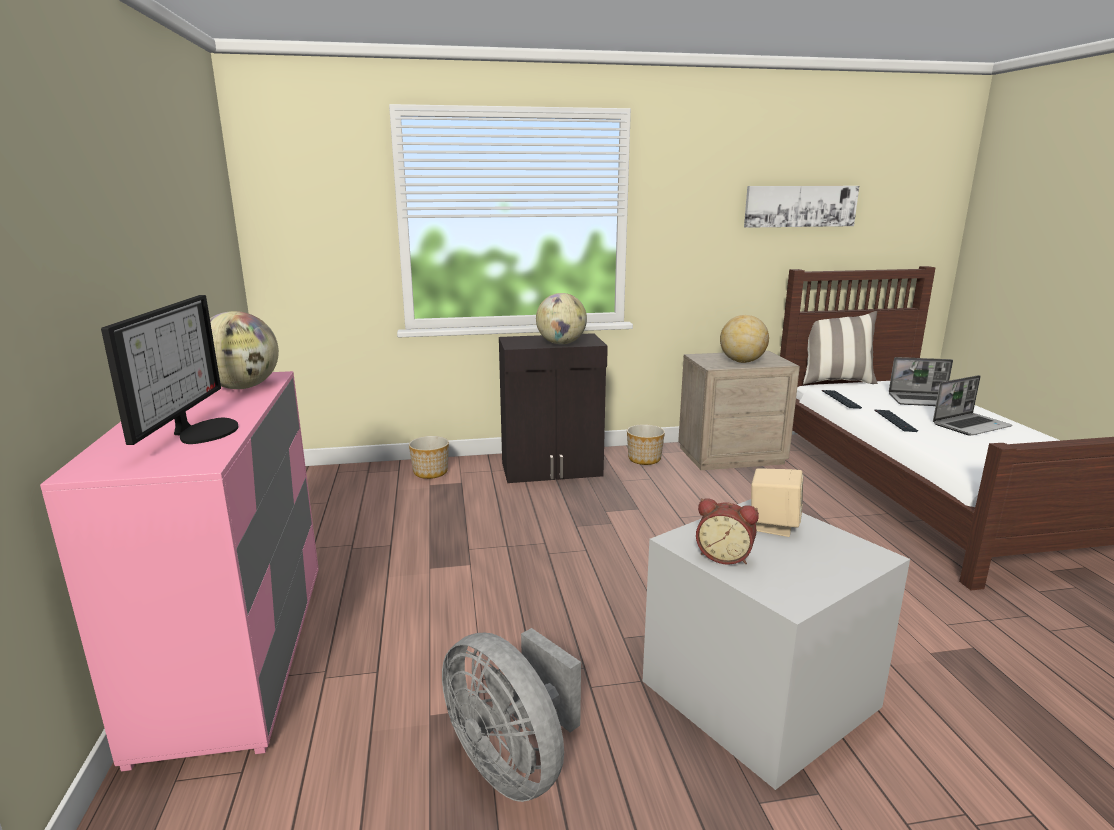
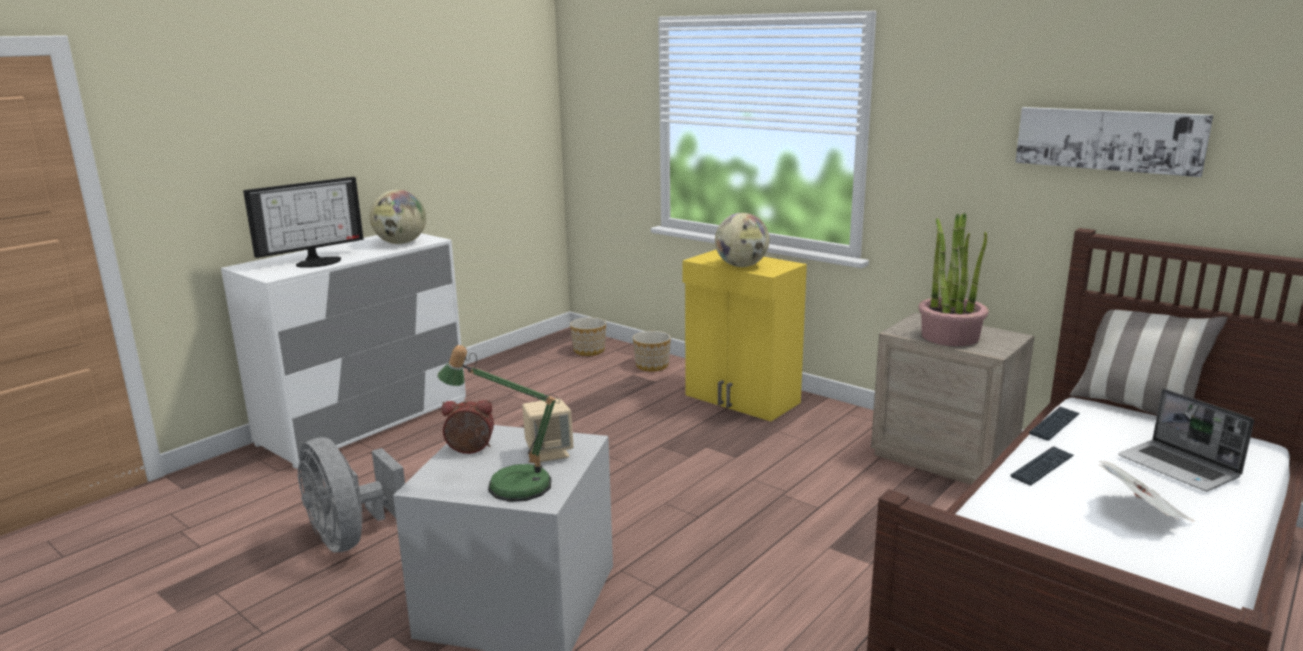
camera: 50 degrees right, 0 degrees up
(238, 653) = (365, 422): pink dresser -> white dresser
(513, 763) = (350, 537): grey fan -> grey fan turned 45 degrees counterclockwise
(552, 470) = (742, 399): black cabinet -> yellow cabinet
(644, 459) = (843, 423): planter -> planter (589, 351)
(724, 556) = (470, 450): alarm clock -> alarm clock turned 105 degrees clockwise
(742, 361) = (950, 336): globe -> potted plant
(825, 559) = (509, 483): none -> table lamp
(971, 425) = (1141, 513): laptop -> newspaper

